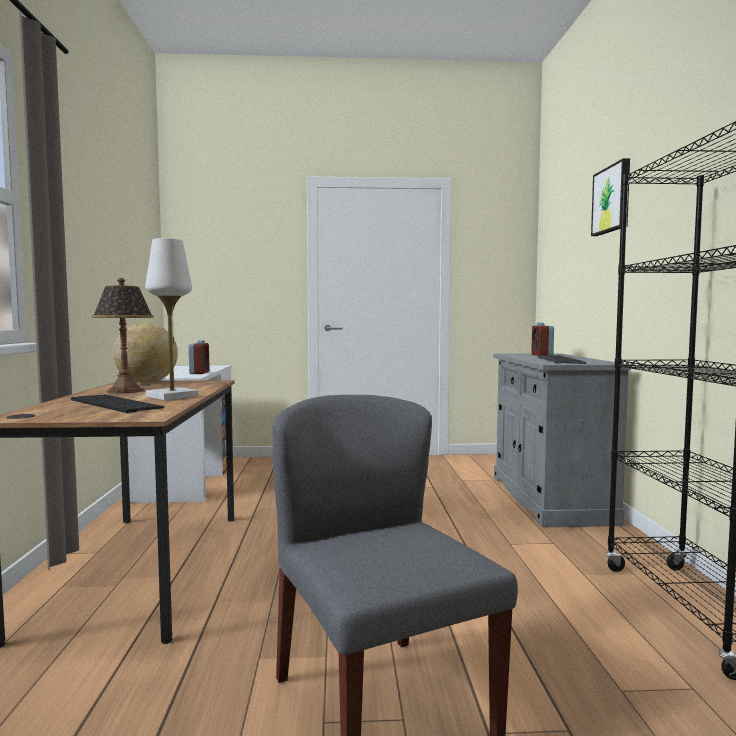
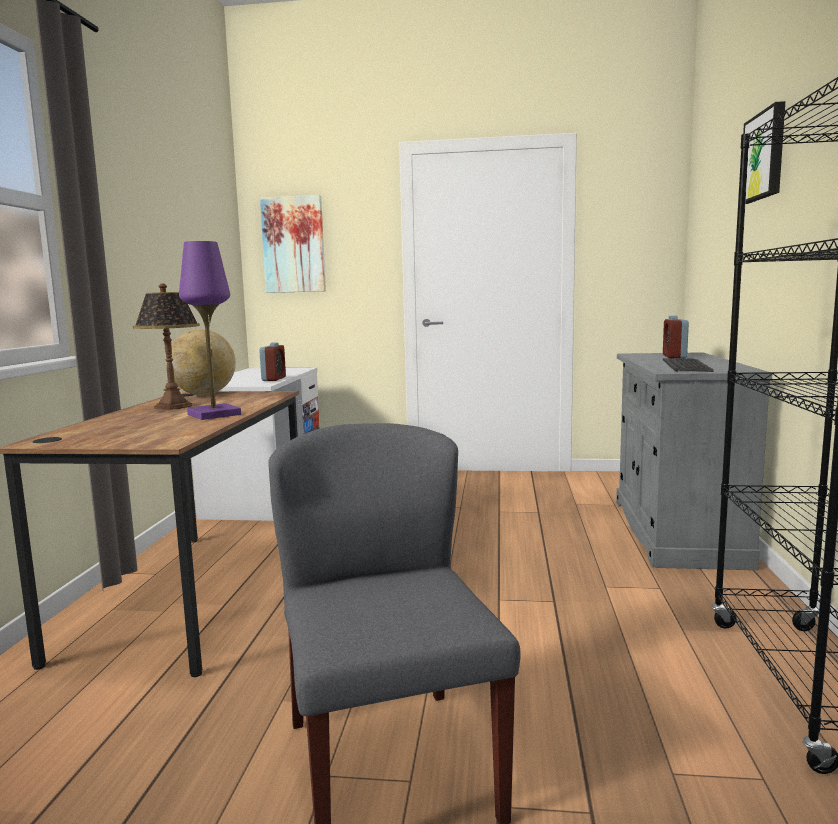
camera: 10 degrees right, 5 degrees up
(112, 404) = (146, 424): keyboard -> none
(172, 396) = (214, 414): white table lamp -> purple table lamp
(211, 258) = (294, 245): none -> picture

